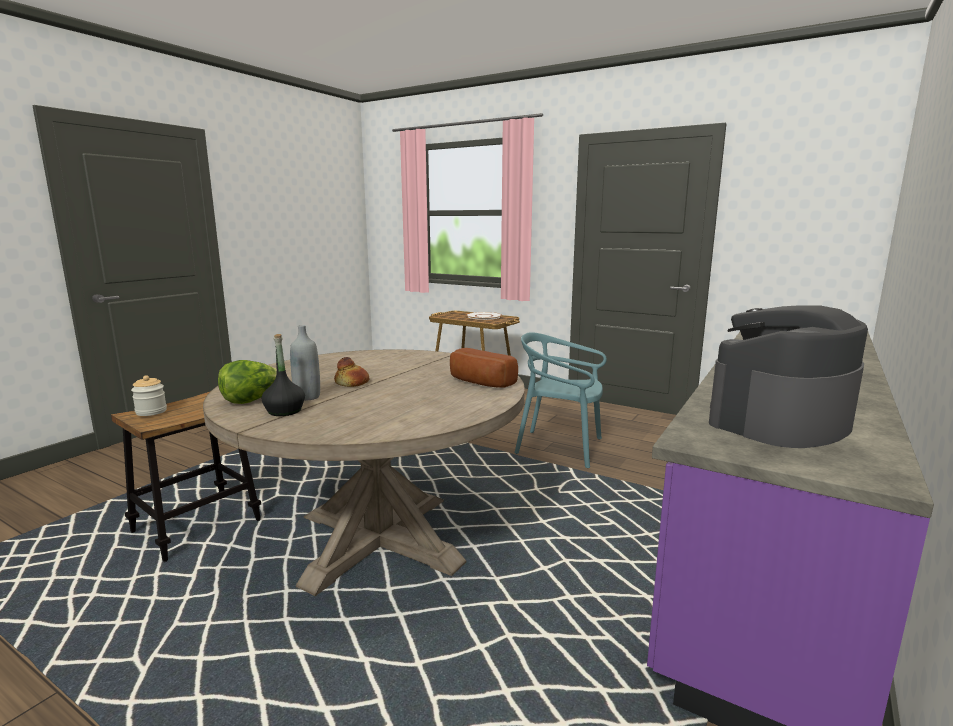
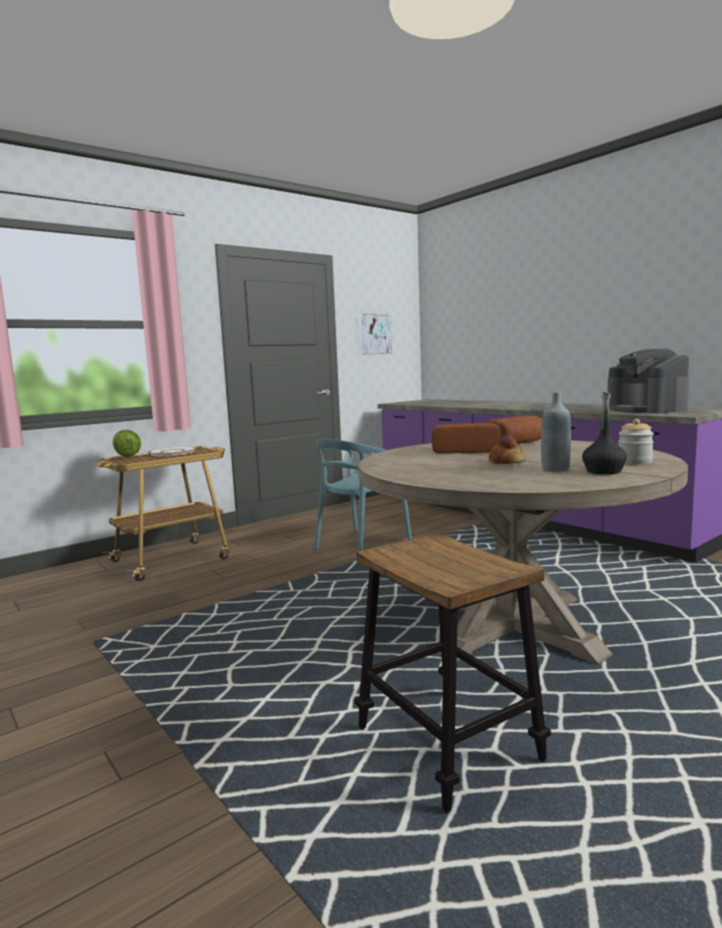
camera: 70 degrees left, 5 degrees down
(151, 411) = (448, 573): jar -> jar (634, 461)
(252, 400) = (567, 479): lettuce -> lettuce (128, 456)
(421, 369) = (464, 451): none -> bread
(784, 221) = (374, 334): none -> picture

